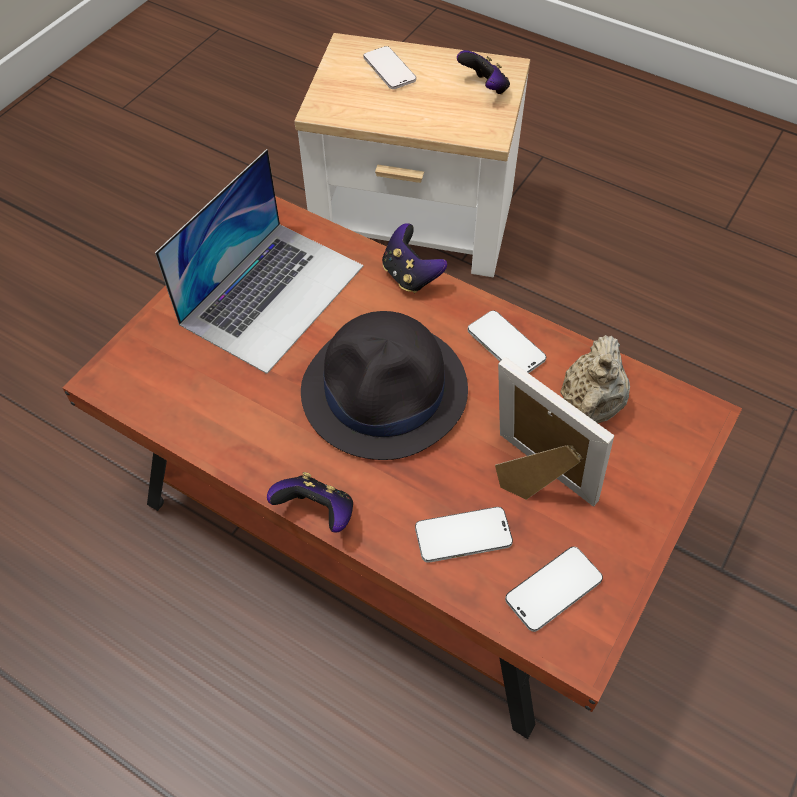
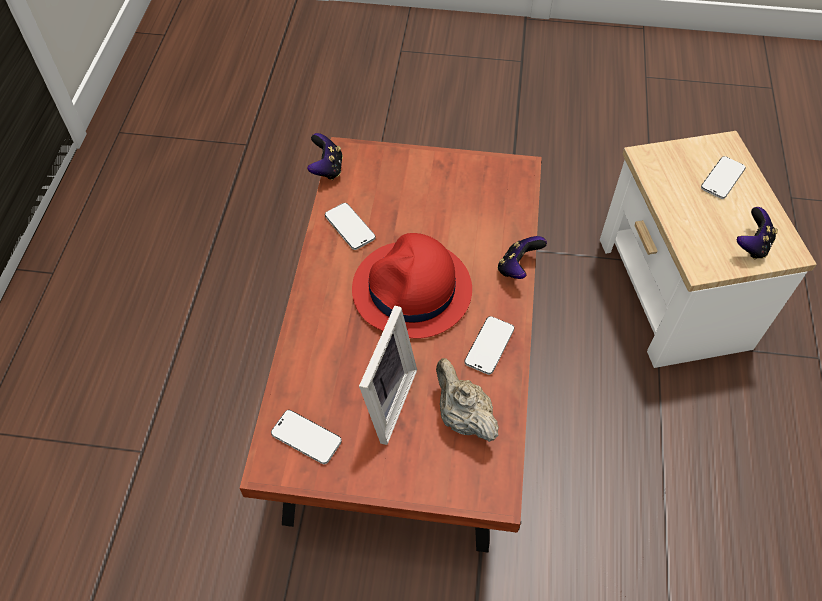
camera: 65 degrees right, 0 degrees up
(273, 294) = (455, 200): laptop -> none
(317, 513) = (305, 290): game controller -> game controller (327, 169)
(386, 390) = (412, 290): black hat -> red hat
(463, 536) = (323, 373): phone -> phone (350, 227)
(589, 408) = (462, 416): beige teapot -> beige teapot turned 60 degrees clockwise

